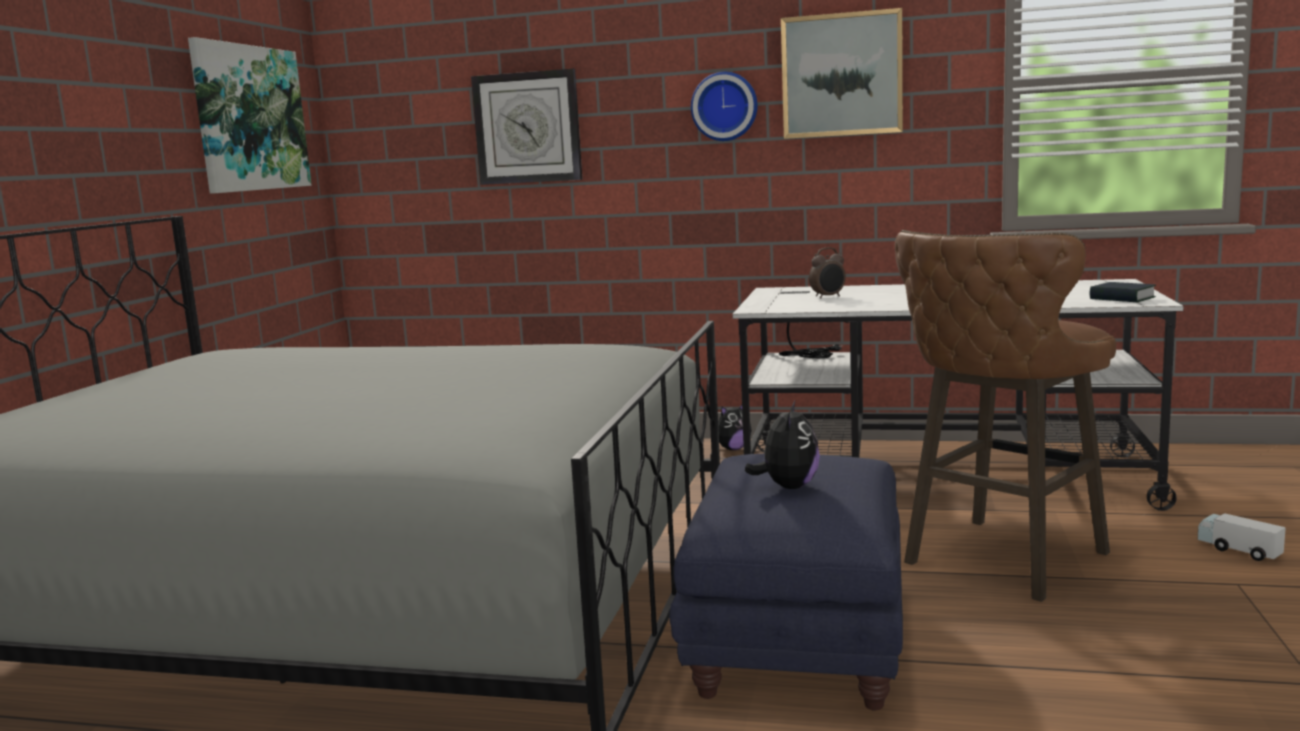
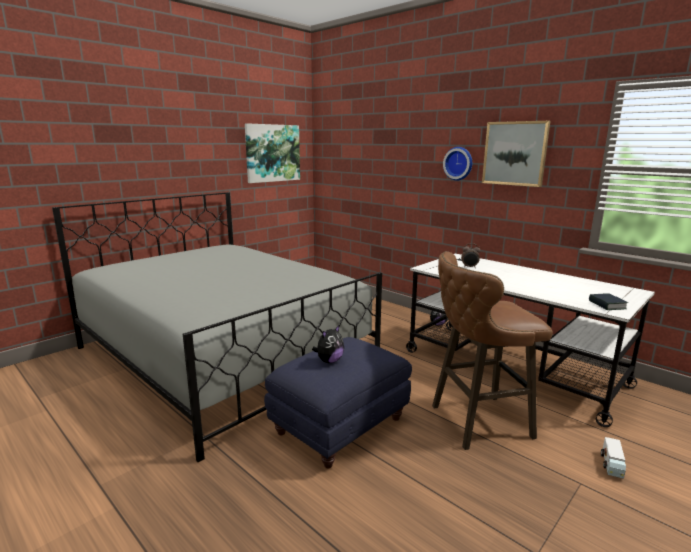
camera: 30 degrees right, 5 degrees up
(527, 128) = (380, 164): wall clock -> none
(1238, 550) = (612, 465): toy truck -> toy truck turned 150 degrees counterclockwise

